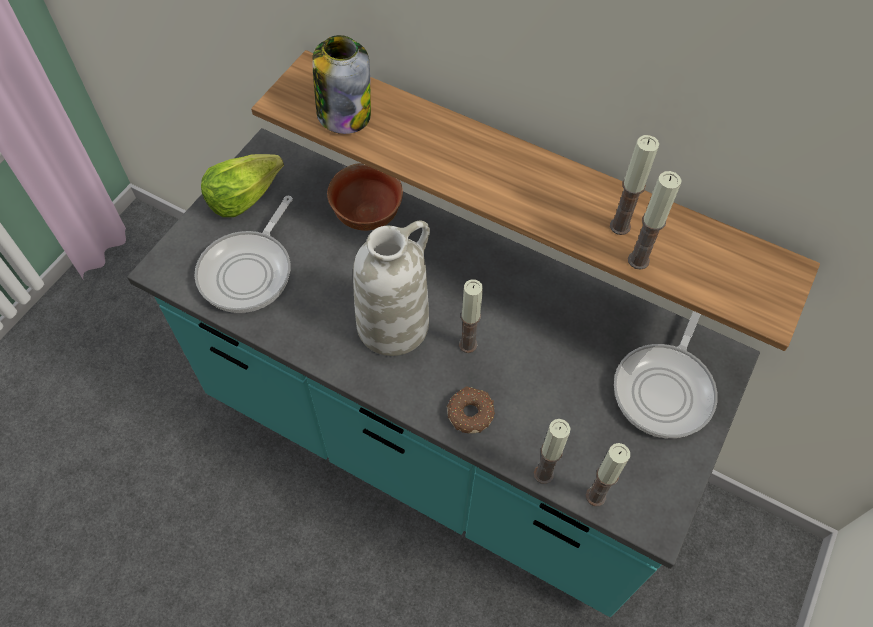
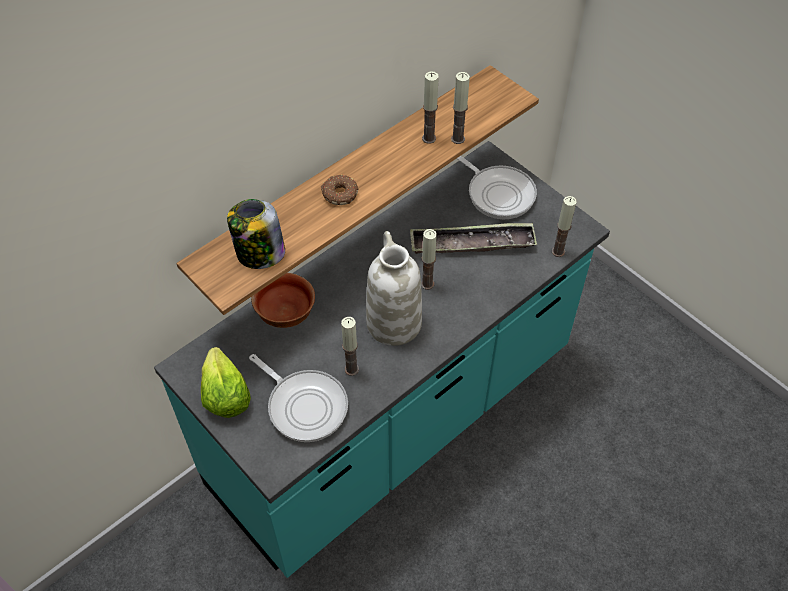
camera: 70 degrees left, 5 degrees down
(470, 413) = (480, 298): donut -> donut (339, 194)
(543, 474) = (536, 272): candle -> candle (351, 369)
(558, 379) = (472, 243): none -> tray

